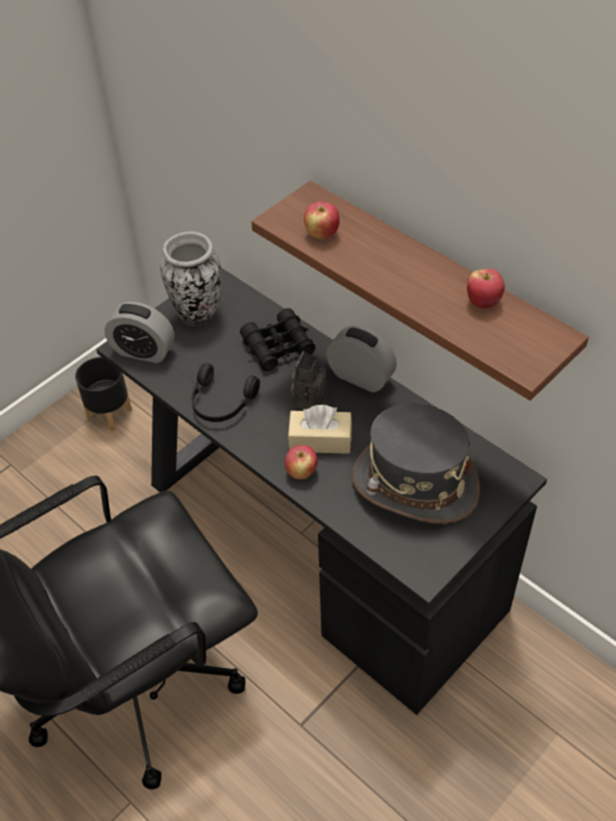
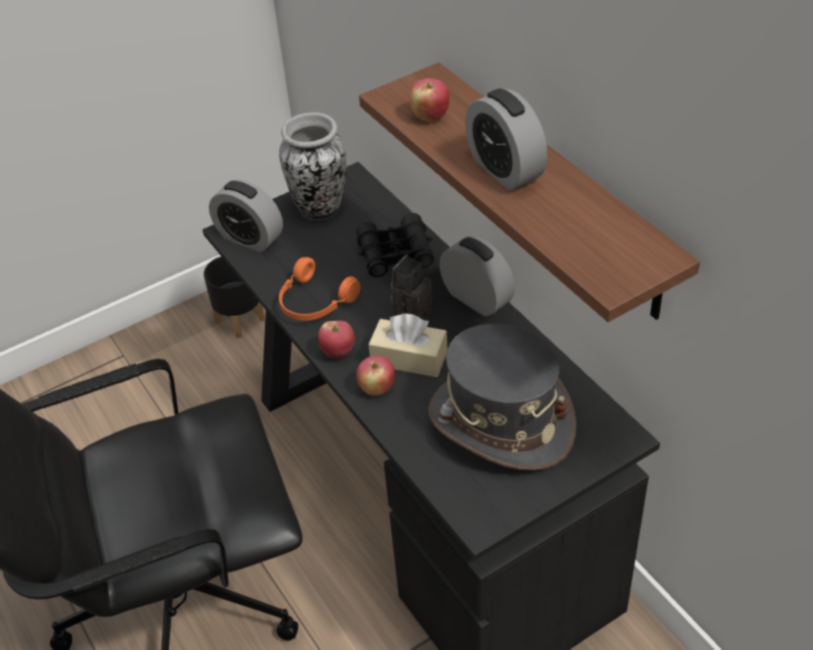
camera: 15 degrees right, 5 degrees down
(221, 402) = (314, 302): black headphones -> orange headphones
(403, 276) = (505, 169): none -> alarm clock
(483, 302) = (587, 208): apple -> apple (338, 352)

